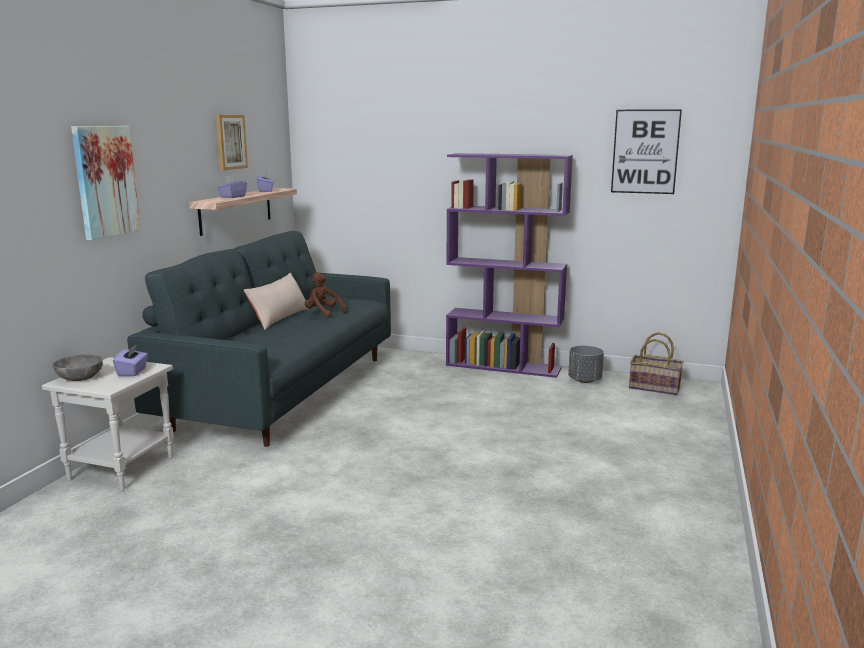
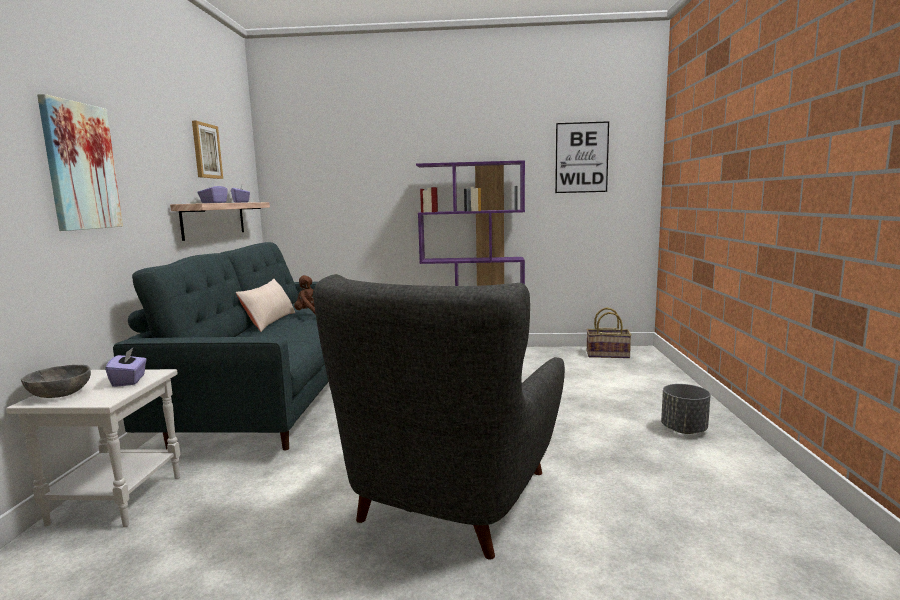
camera: 15 degrees left, 5 degrees down
(383, 512) = (452, 499): none -> grey armchair
(584, 380) = (548, 355): grey planter -> grey planter (684, 430)

